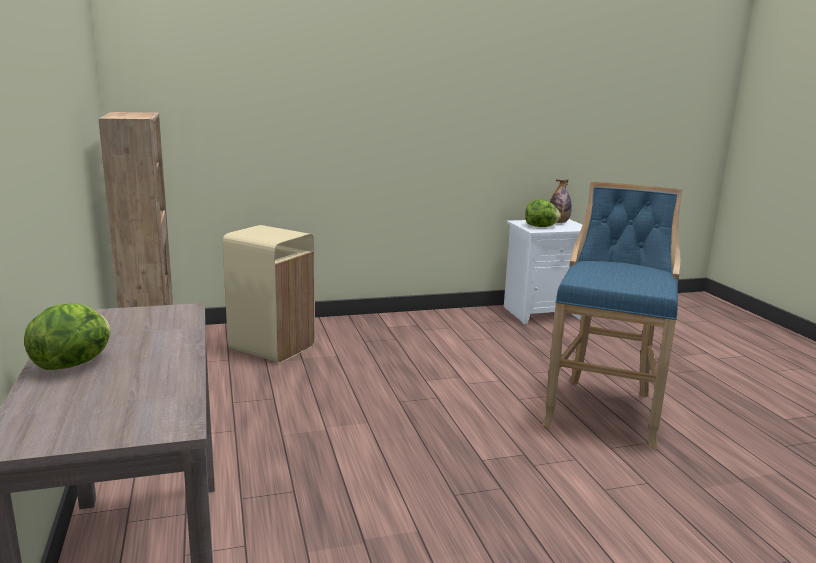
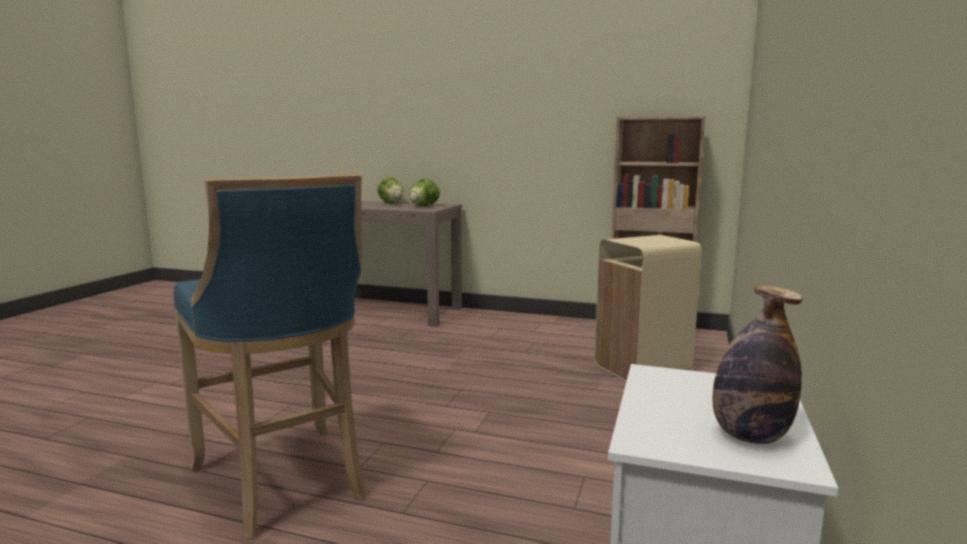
camera: 125 degrees right, 5 degrees down
(541, 226) = (690, 392): lettuce -> lettuce (423, 206)

